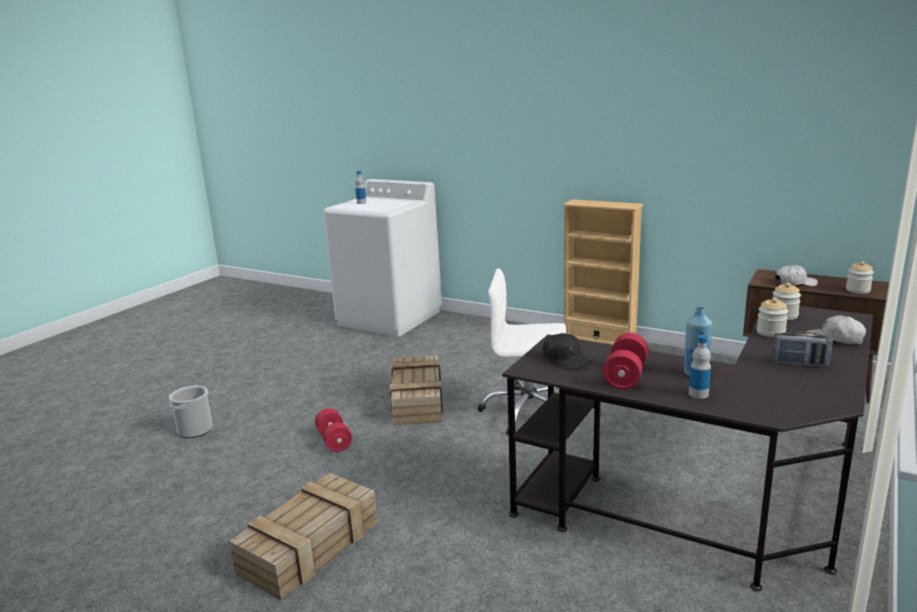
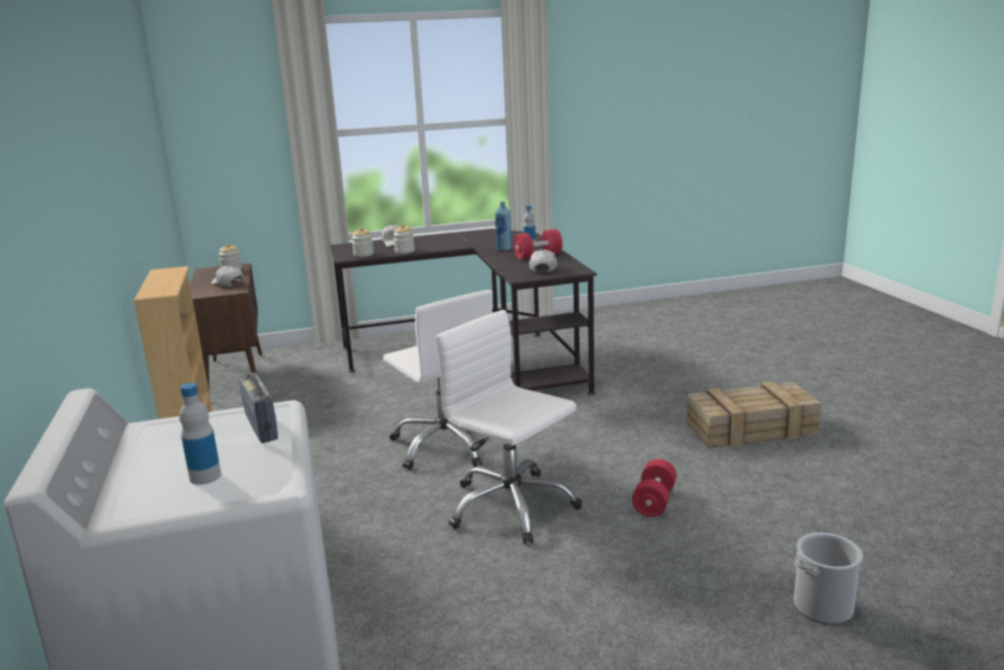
camera: 135 degrees left, 0 degrees up
(418, 401) = (511, 506): crate -> white office chair
(566, 359) = (543, 268): black cap -> white cap
(799, 364) = (449, 241): radio -> radio (261, 428)

